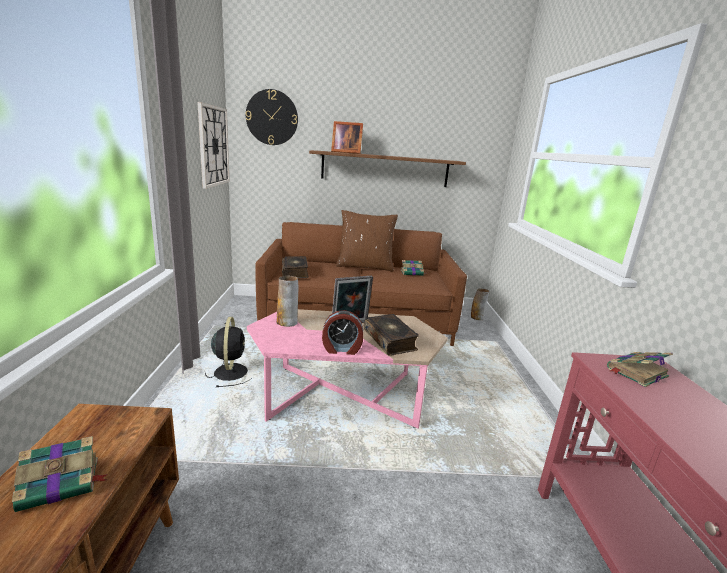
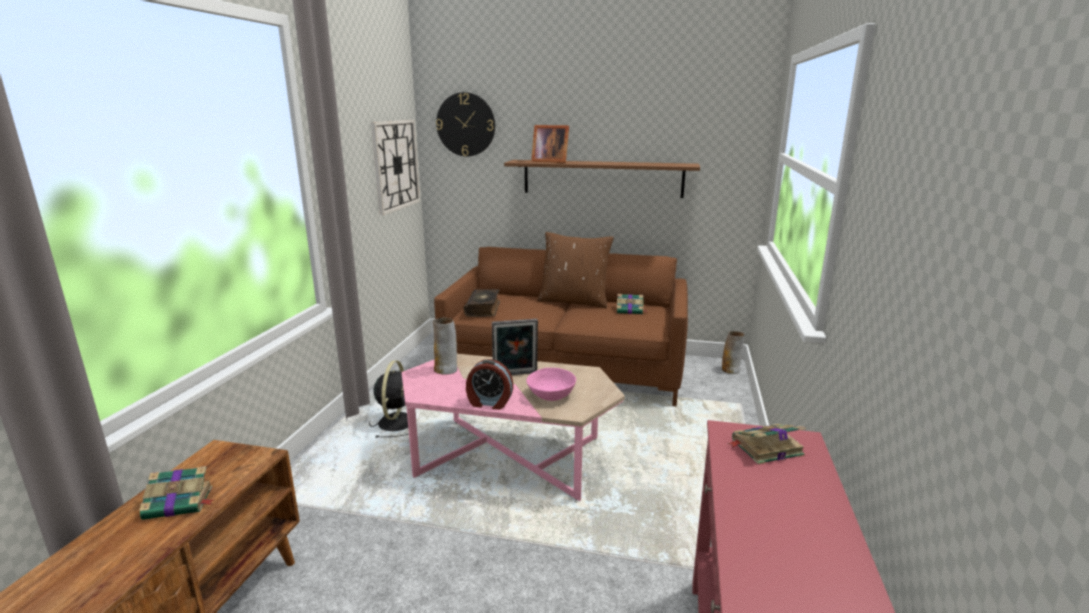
camera: 15 degrees right, 0 degrees up
(390, 340) = (551, 395): book -> pink bowl

